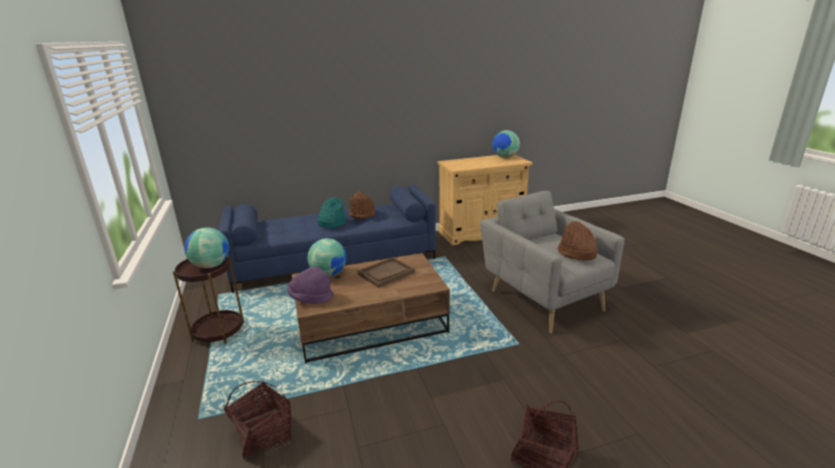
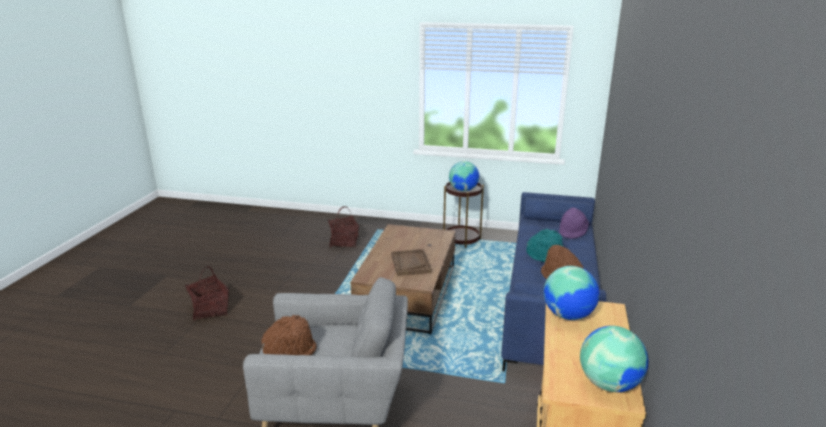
camera: 120 degrees right, 0 degrees up
(311, 298) = (407, 231): purple hat -> purple hat (572, 232)
(329, 274) = (438, 242): globe -> globe (568, 315)

